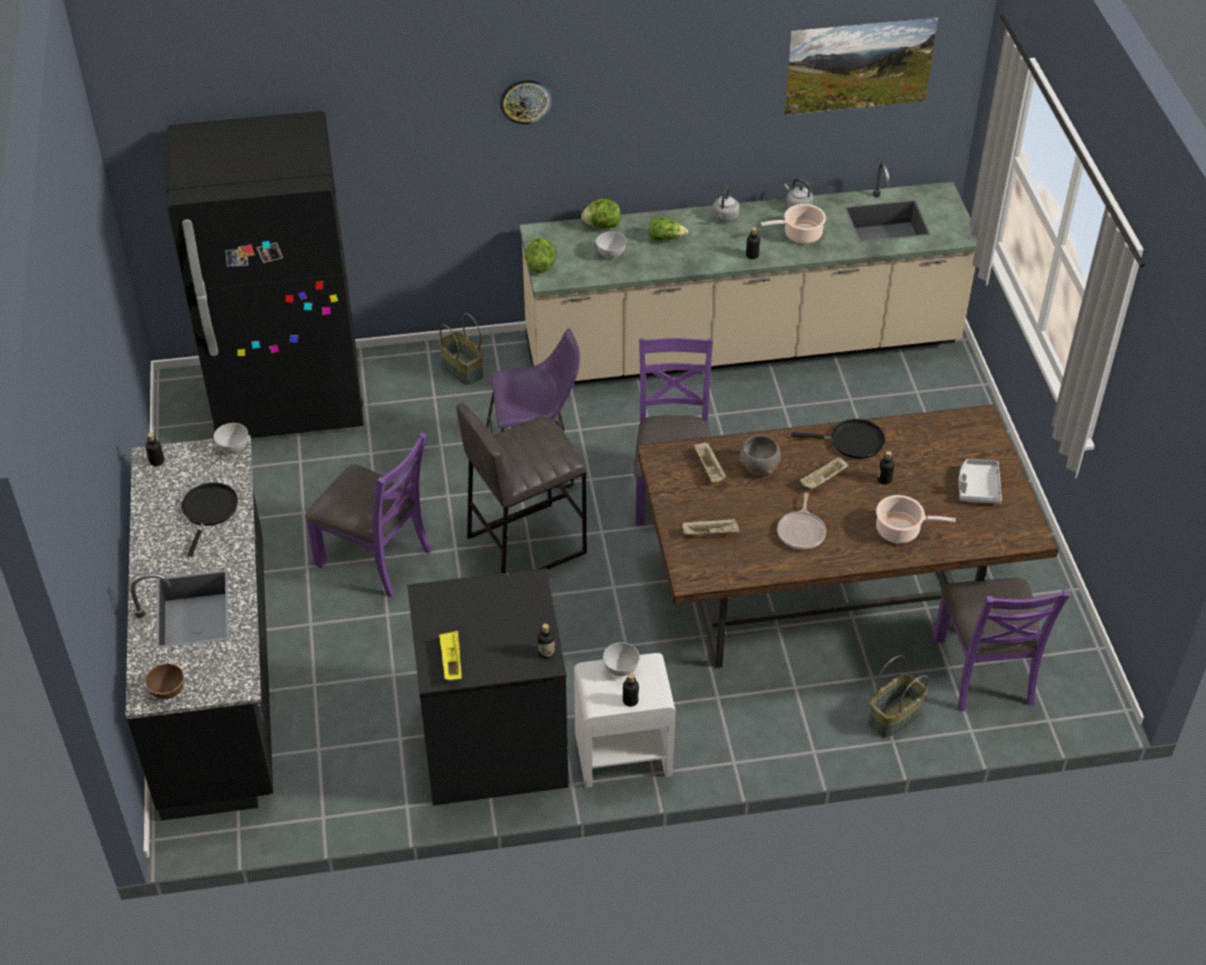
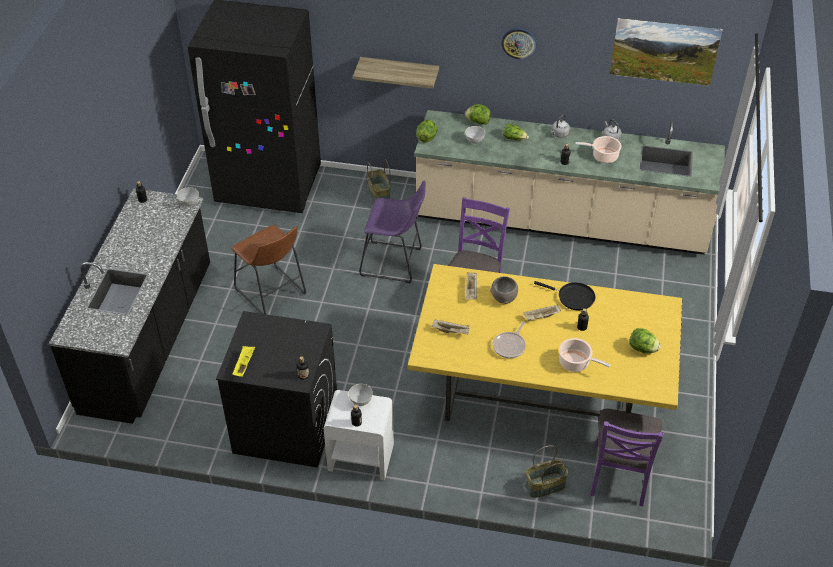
camera: 20 degrees right, 0 degrees up
(168, 691) = (78, 336): brown bowl -> none
(209, 511) = (156, 236): black frying pan -> none
(375, 557) = (272, 294): purple chair -> brown stool
(472, 177) = (399, 72): none -> shelf
(525, 100) = (436, 29): wall clock -> wall clock (519, 43)
(525, 544) = (364, 310): grey stool -> none
(829, 593) = (541, 394): brown dining table -> yellow dining table
(977, 487) = (642, 349): grey tray -> lettuce

